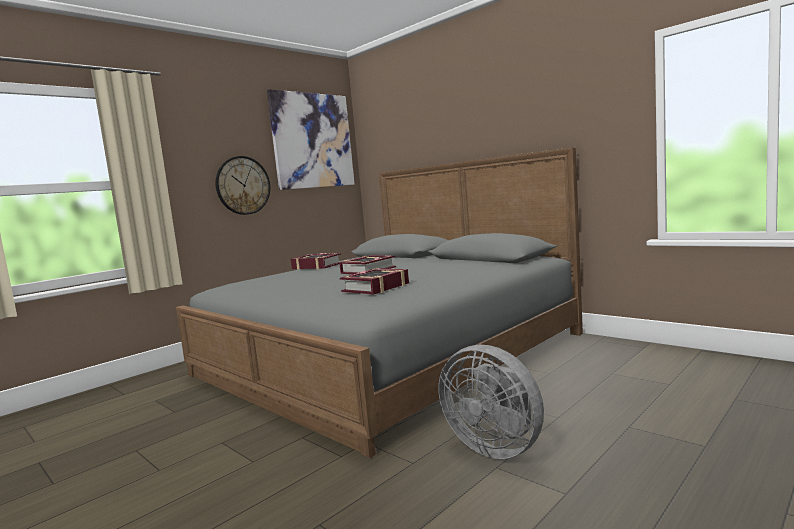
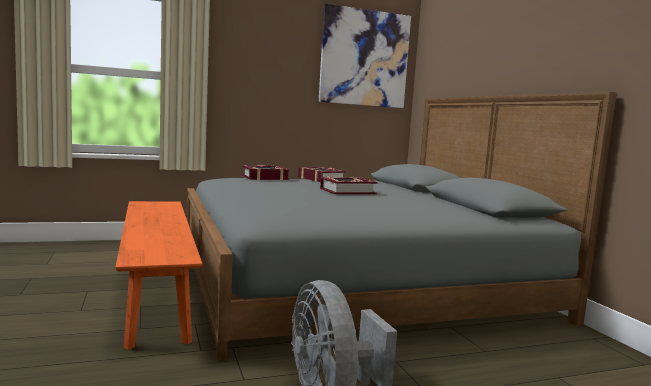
camera: 25 degrees right, 0 degrees up
(217, 424) = (156, 292): none -> orange bench
(243, 185) = (282, 92): wall clock -> none
(376, 288) = (313, 205): book -> book (264, 178)

